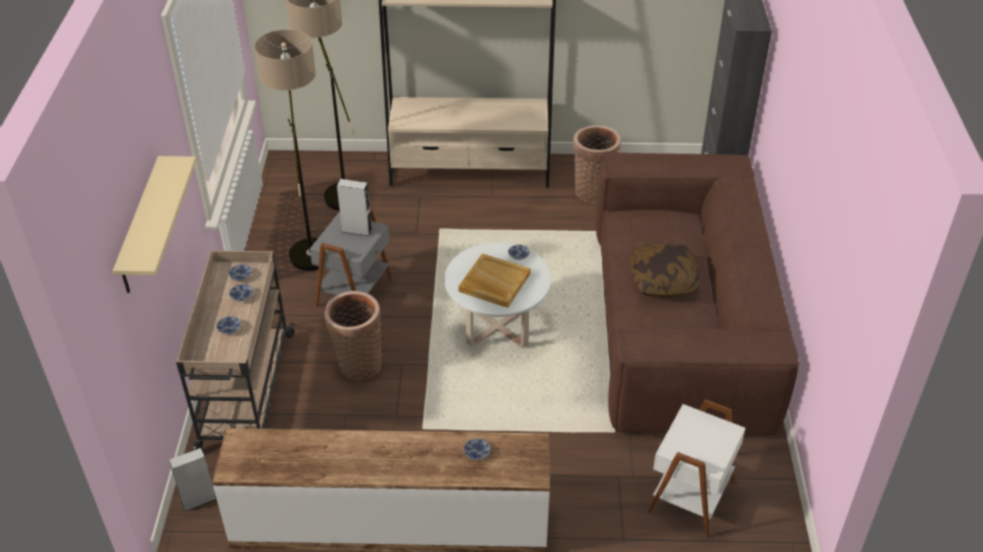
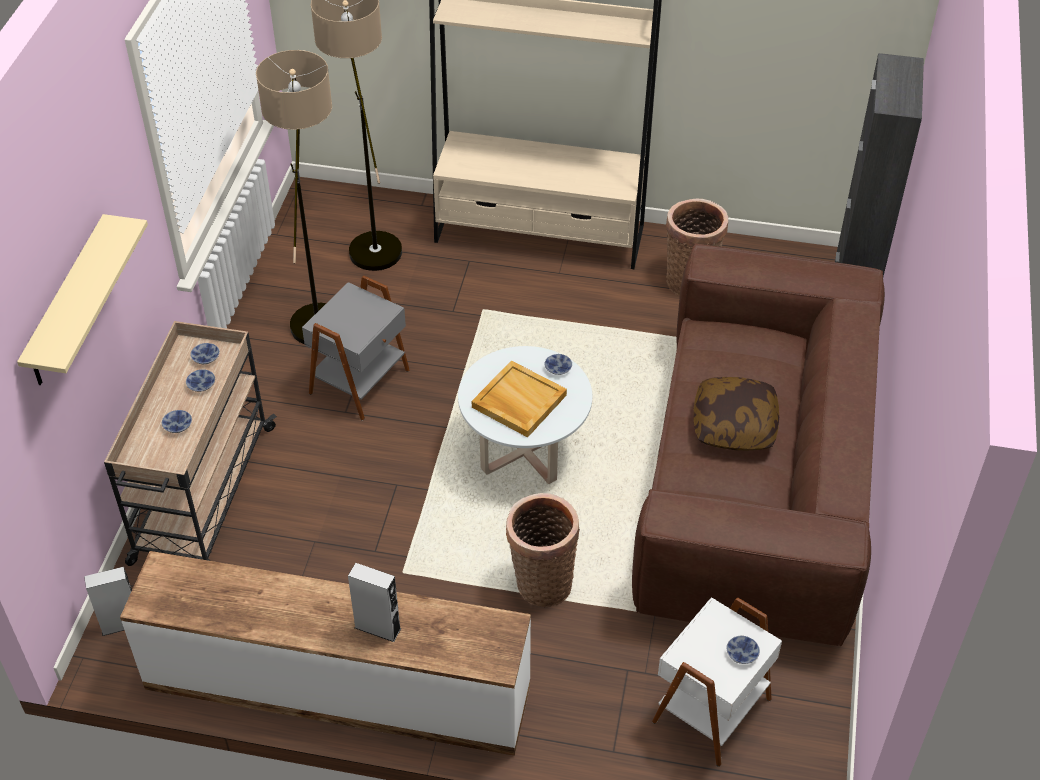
camera: 10 degrees right, 5 degrees up
(357, 230) = (364, 309): grey speaker -> grey speaker (377, 628)
(358, 363) = (343, 476): basket -> basket (541, 581)
(477, 453) = (438, 627): bowl -> bowl (743, 654)

